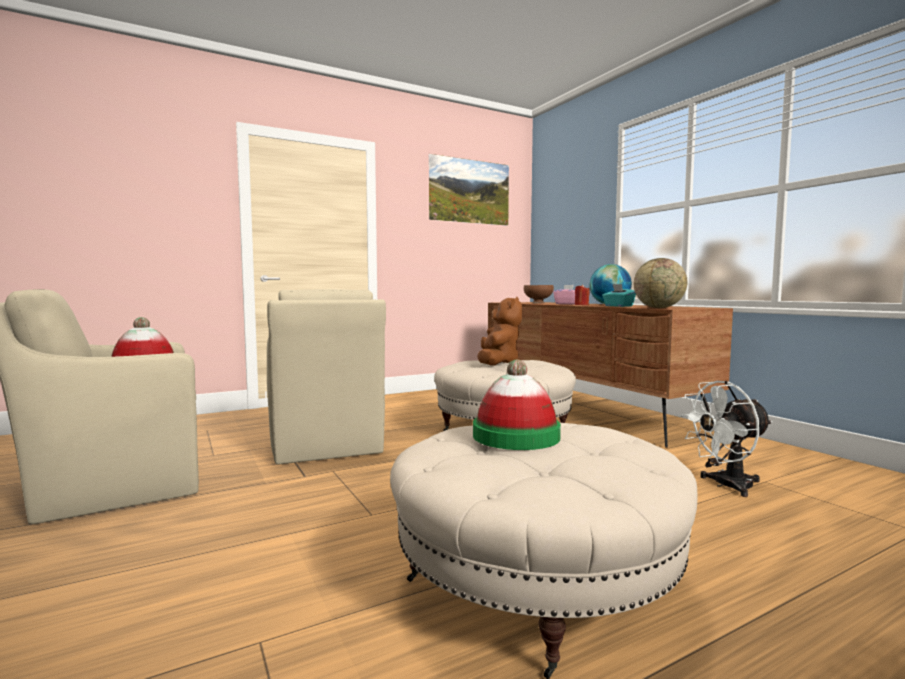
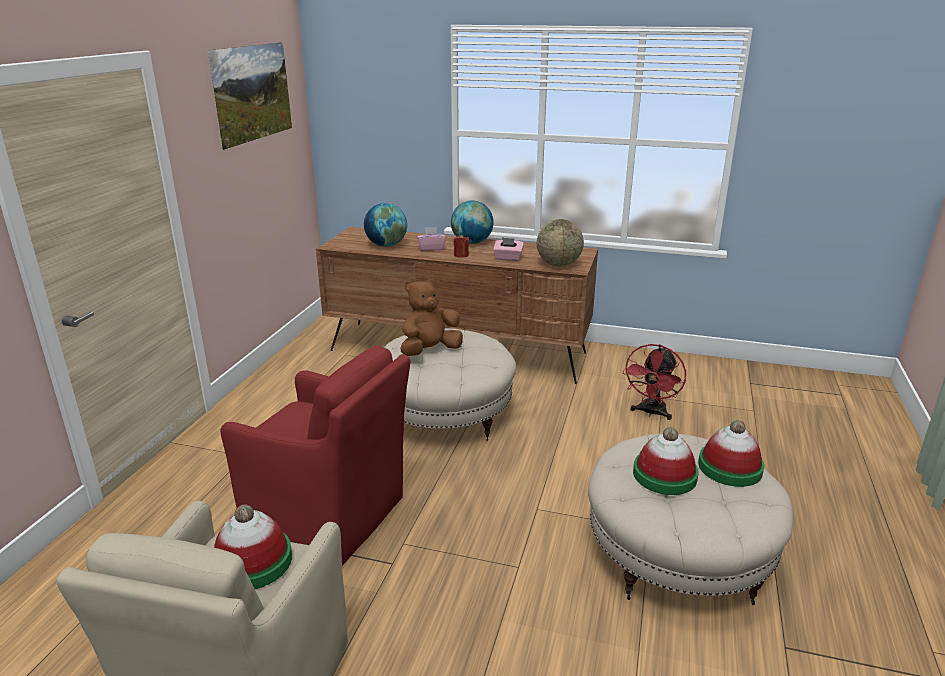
camera: 45 degrees left, 20 degrees up
(325, 446) = (329, 517): beige armchair -> red armchair
(498, 363) = (430, 351): brown plush toy -> brown plush toy turned 90 degrees counterclockwise
(538, 303) = (386, 245): brown bowl -> globe
(615, 455) = (730, 467): none -> hat
(618, 306) = (508, 258): turquoise tissue box -> pink tissue box
(725, 485) = (651, 413): white fan -> red fan

